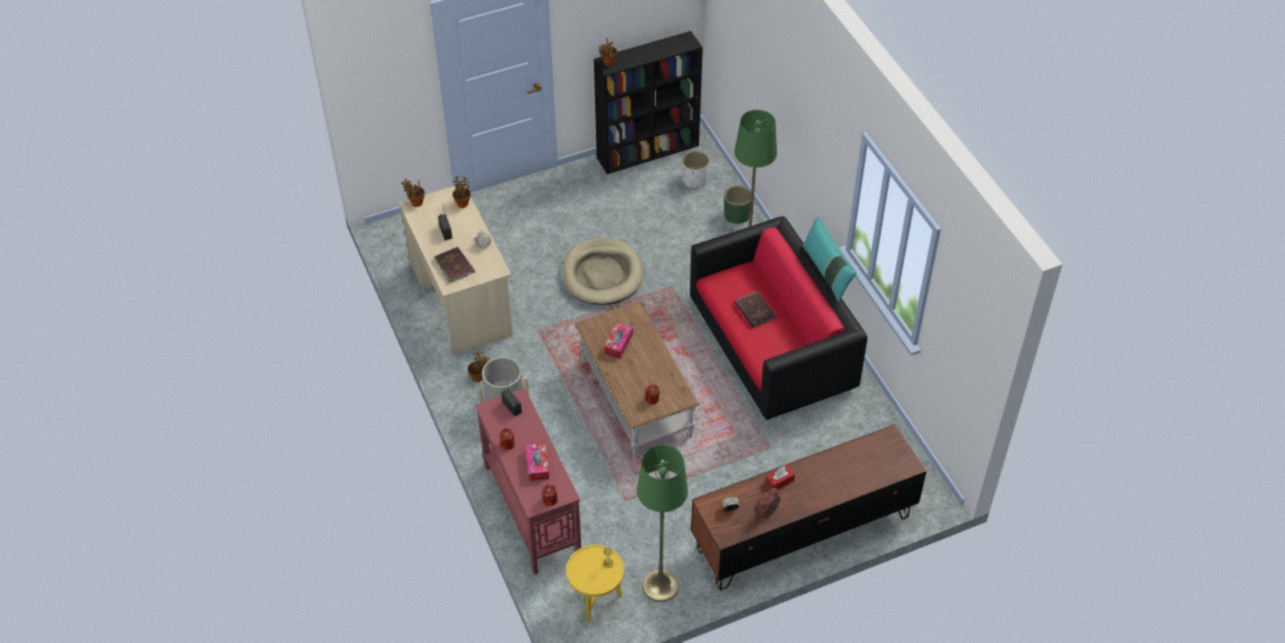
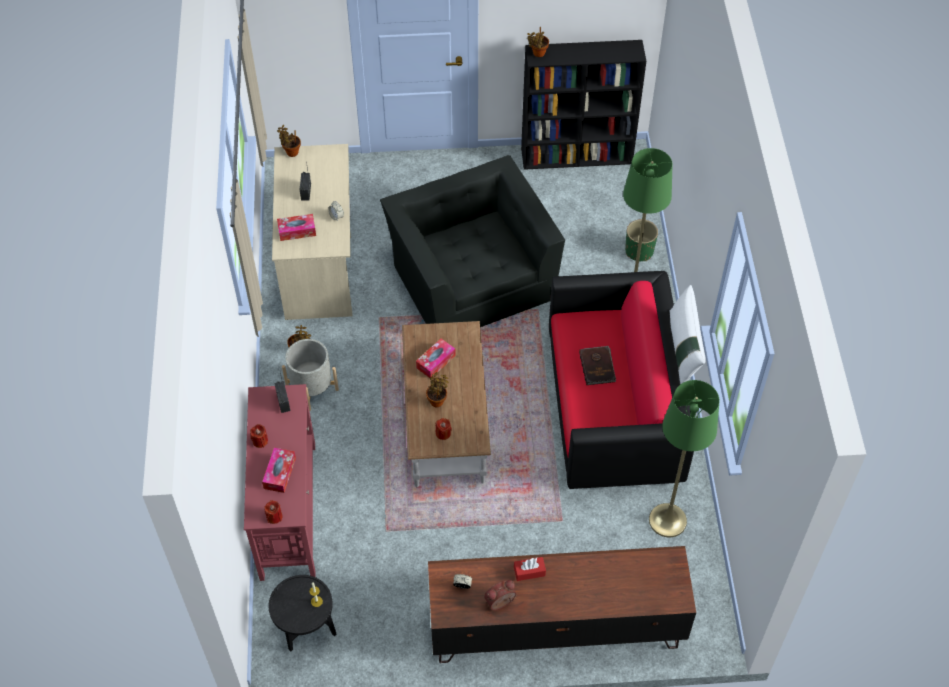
camera: 20 degrees right, 5 degrees up
(454, 266) = (297, 231): brown book -> tissue box
(462, 203) = (337, 165): potted plant -> potted plant (437, 400)
(596, 603) = (307, 633): yellow side table -> black side table
(602, 274) = (471, 277): beige dog bed -> black armchair
(660, 585) = (380, 636): green floor lamp -> green floor lamp (667, 520)
(695, 180) = (612, 201): white planter -> none
(826, 272) = (683, 349): turquoise pillow -> white pillow

